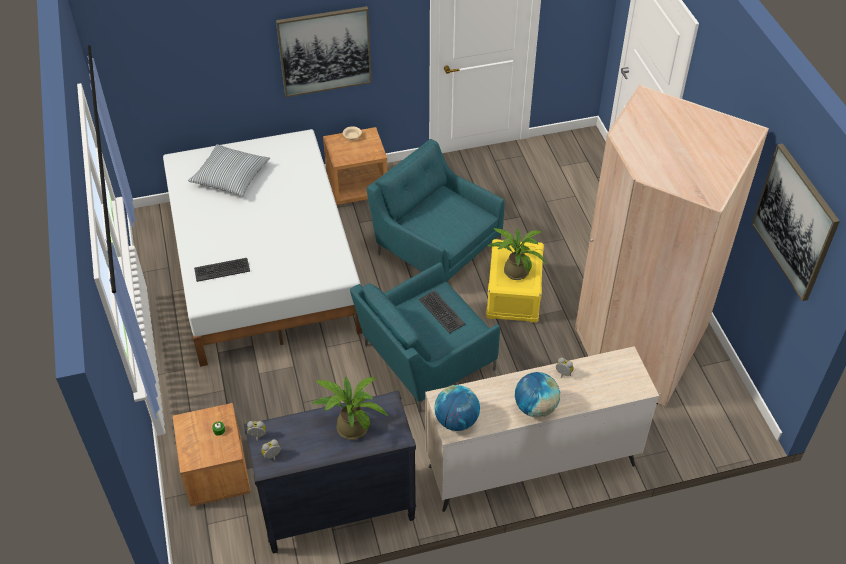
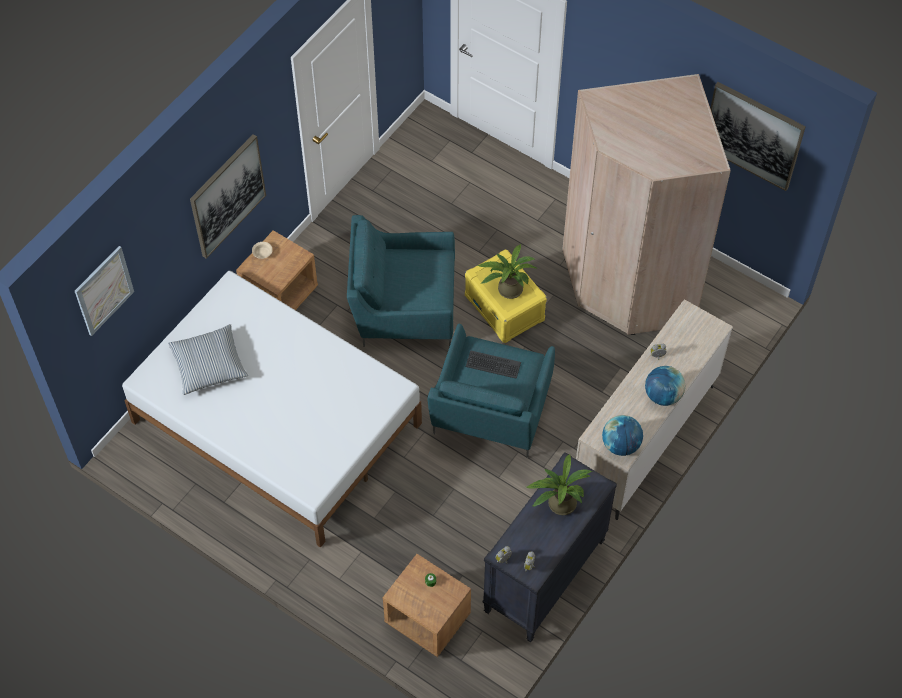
camera: 40 degrees left, 10 degrees up
(155, 43) = (104, 290): none -> picture
(222, 269) = (297, 452): keyboard -> none

